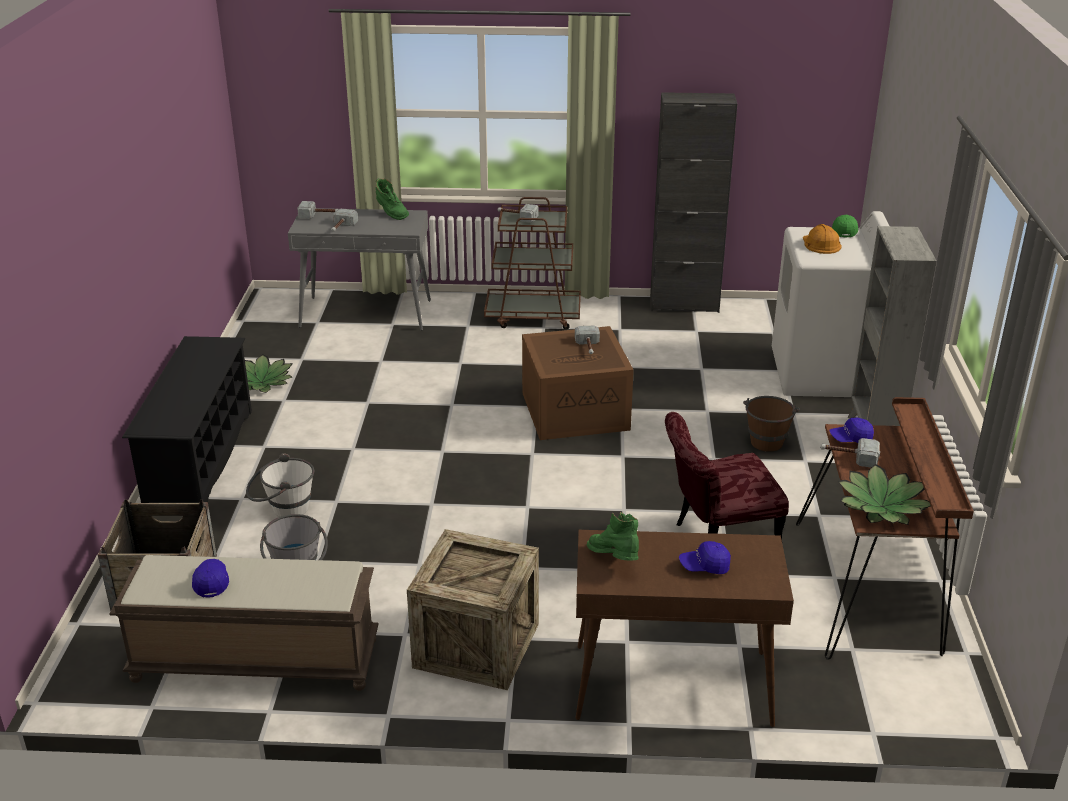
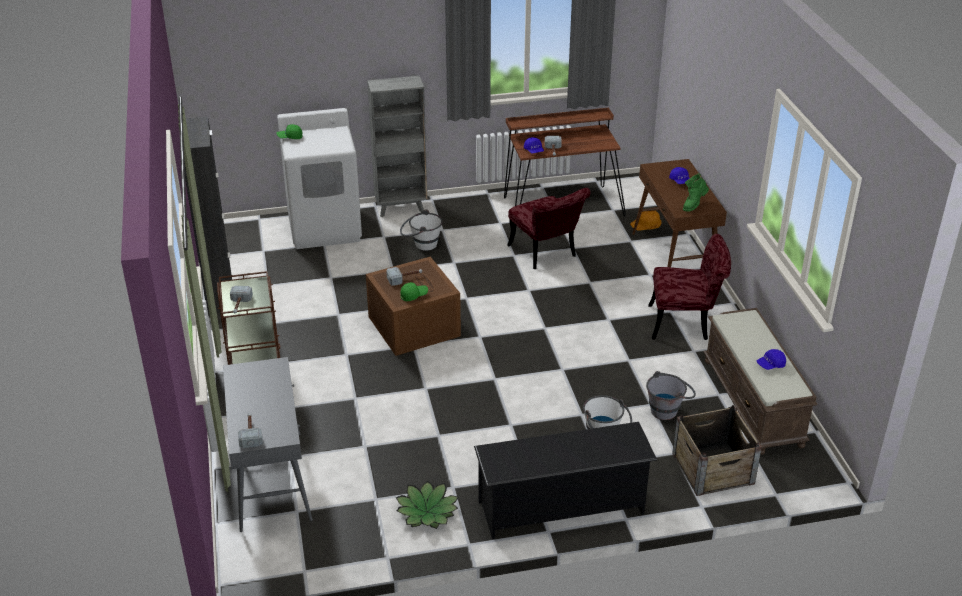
camera: 105 degrees left, 5 degrees up
(341, 227) = (279, 410): hammer -> none
(391, 214) = (237, 385): green boot -> none
(476, 645) = (685, 323): crate -> red chair
(549, 349) = (414, 295): none -> green cap
(767, 439) = (421, 244): brown bucket -> white bucket
(820, 244) = (317, 144): orange hard hat -> orange hard hat (646, 223)
(882, 506) = (594, 141): potted plant -> none

